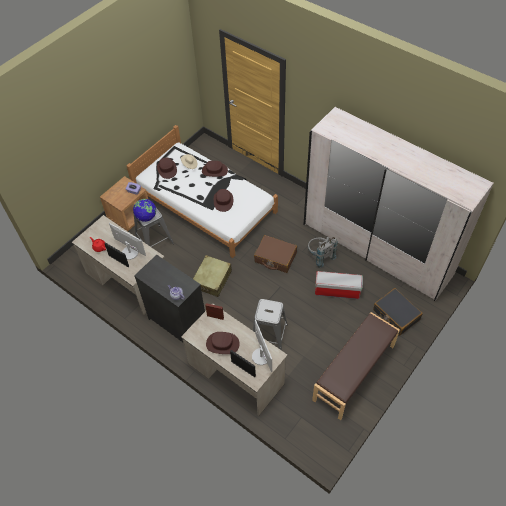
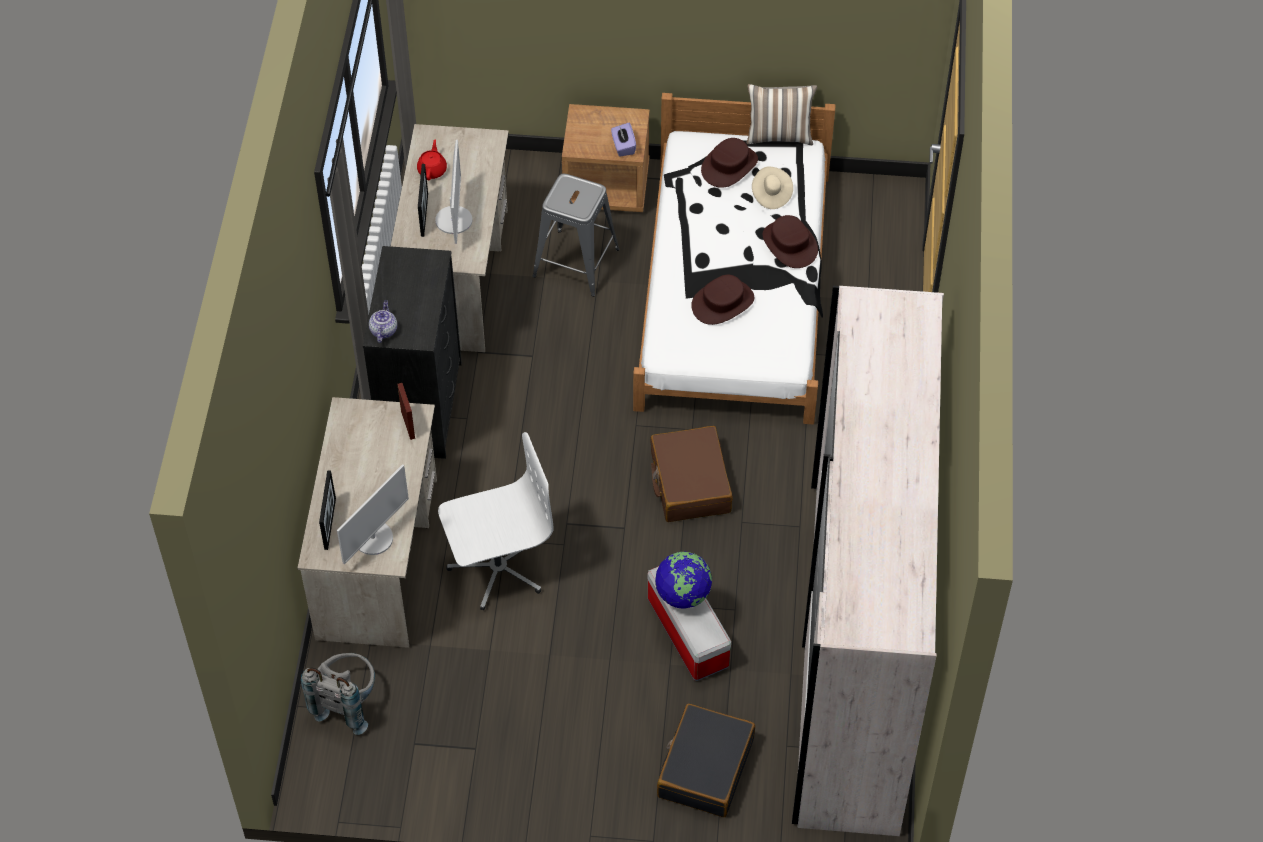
camera: 55 degrees right, 0 degrees up
(146, 217) = (565, 199): globe -> globe (683, 594)
(166, 150) = (779, 135): none -> pillow
(212, 279) = (557, 407): beige suitcase -> none
(222, 344) = (359, 466): brown hat -> none
(269, 335) = (497, 567): grey stool -> white office chair
(319, 257) = (752, 559): grey backpack -> grey backpack (346, 703)
(354, 373) = (512, 755): brown bench -> none

